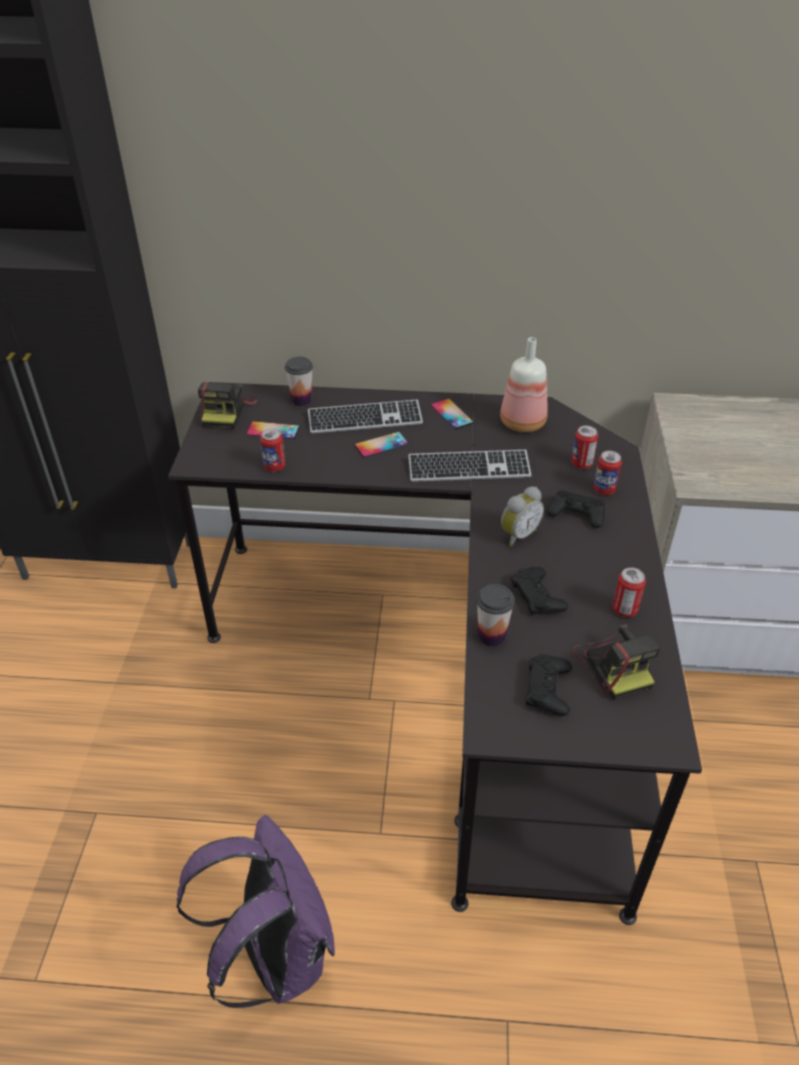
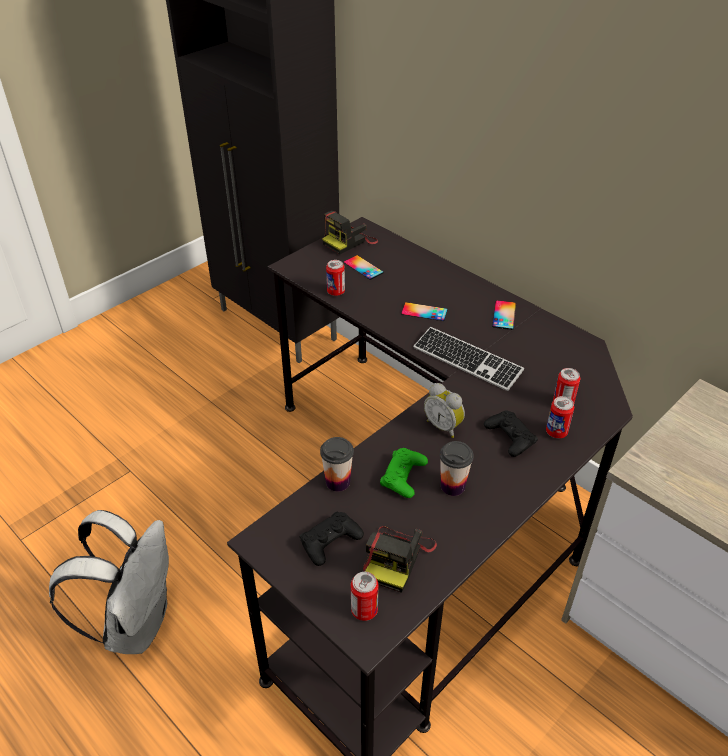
camera: 40 degrees right, 0 degrees up
(275, 955) = (136, 622): purple backpack -> white backpack
(301, 400) = (407, 255): cup -> cup (452, 486)
(365, 419) = (434, 289): keyboard -> none
(518, 535) = (444, 426): alarm clock -> alarm clock turned 45 degrees clockwise
(521, 422) = (552, 347): bottle -> none
(537, 596) = (403, 476): black game controller -> green game controller
(624, 609) = (456, 526): can -> can (364, 610)

